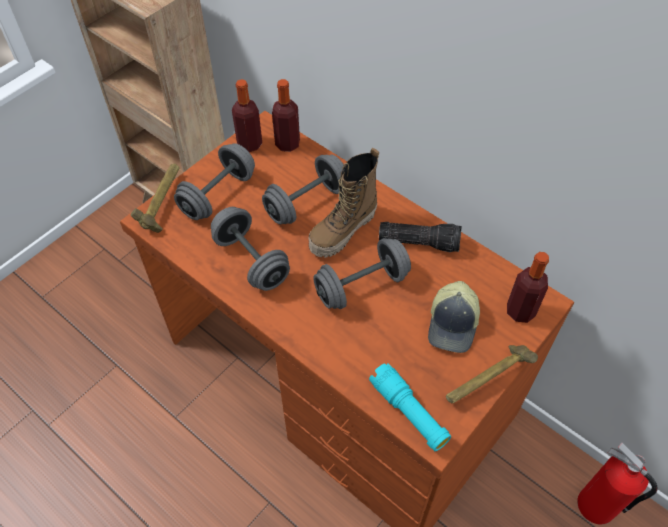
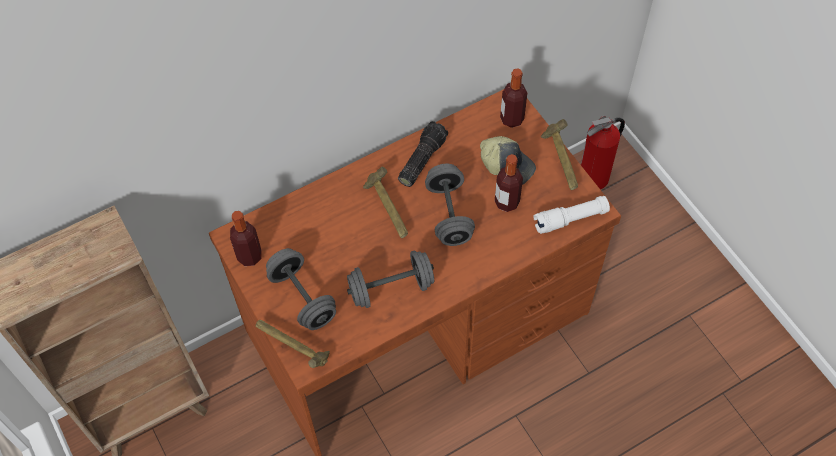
camera: 70 degrees left, 5 degrees up
(287, 144) = (265, 225): bottle -> bottle (507, 202)
(306, 202) = (343, 229): grey dumbbell -> none
(343, 231) = (388, 210): boot -> hammer
(408, 412) = (570, 219): turquoise flashlight -> white flashlight

